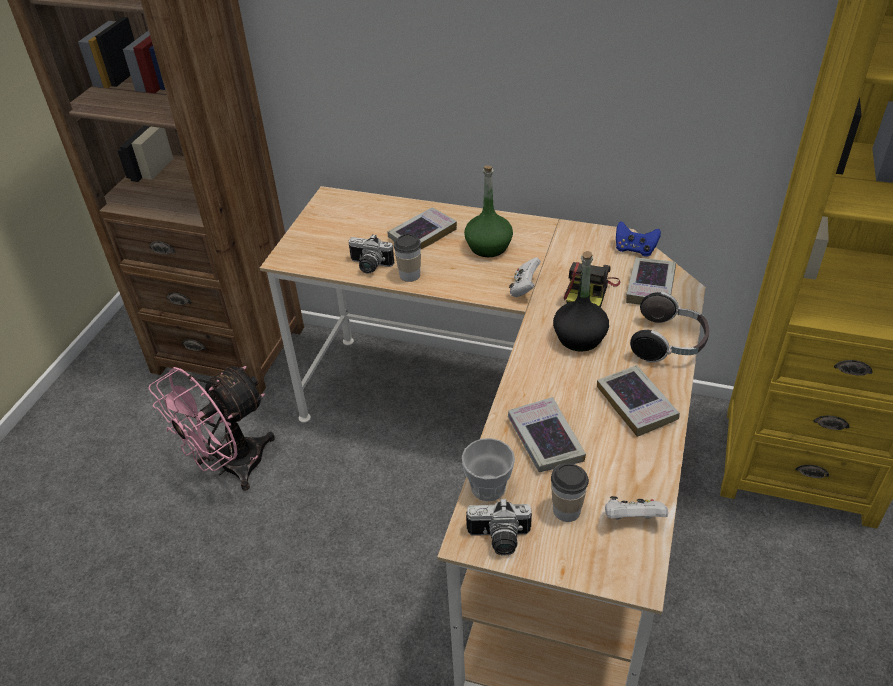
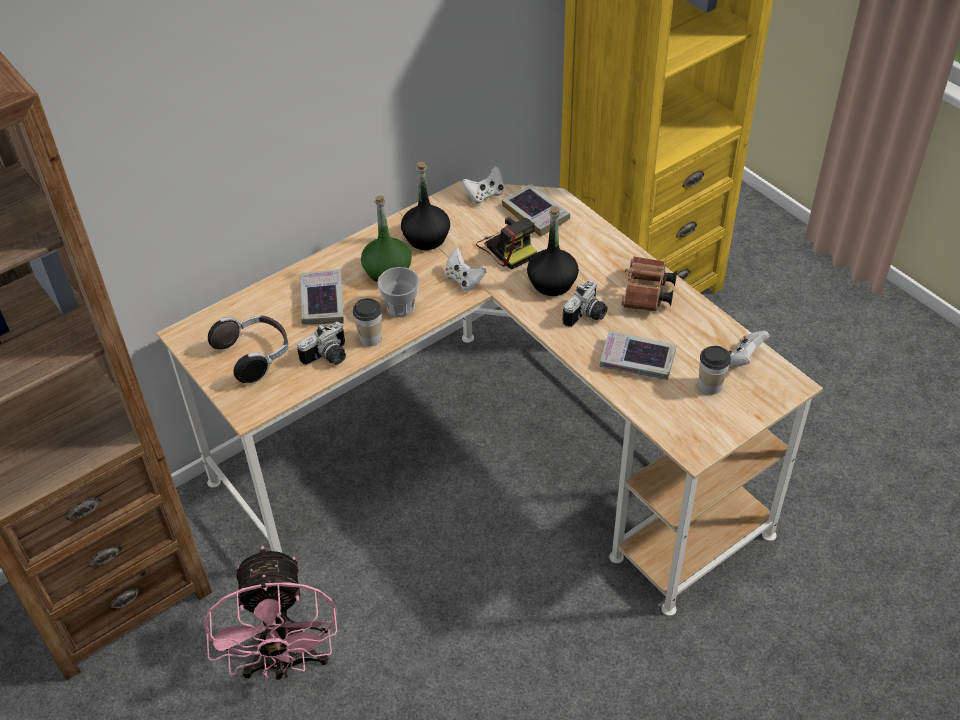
camera: 55 degrees left, 5 degrees up
(488, 487) = (655, 415): cup -> cup (400, 307)
(499, 540) = (707, 435): camera -> camera (587, 316)
(547, 246) = (426, 238): none -> black bottle
(635, 249) = (485, 195): blue game controller -> white game controller
(636, 404) = (646, 295): book -> brown binoculars
(668, 343) = (604, 242): headphones -> headphones (255, 356)

